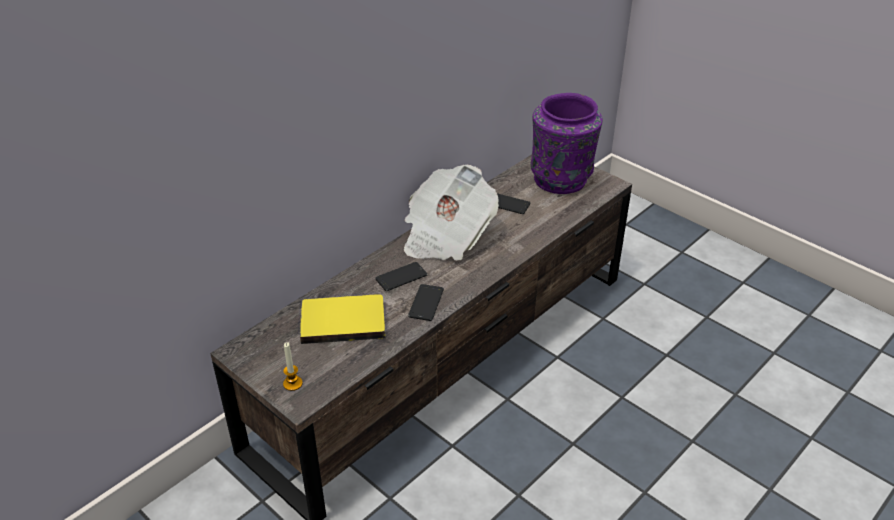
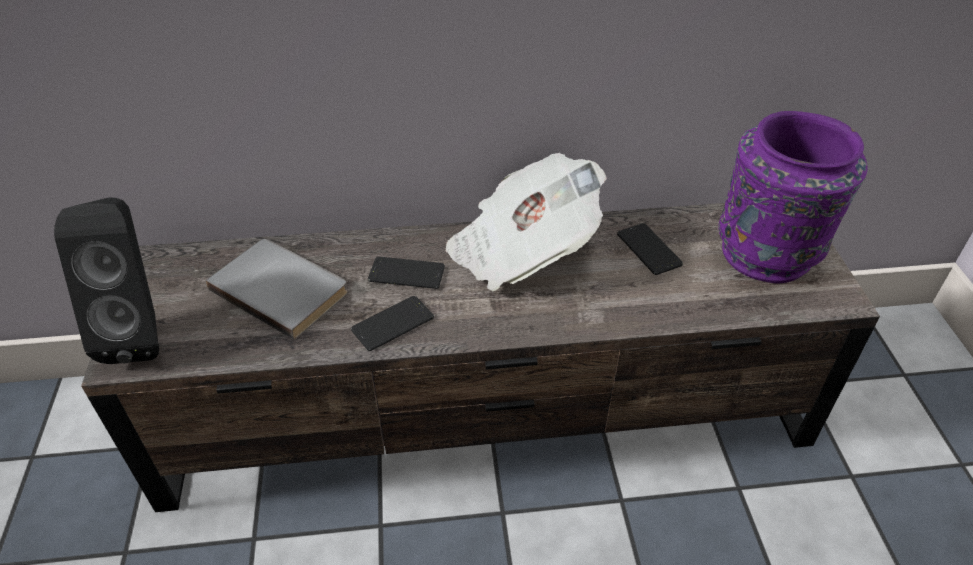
camera: 40 degrees right, 5 degrees up
(292, 383) = (142, 332): candle -> black speaker
(343, 320) = (282, 288): yellow book -> grey book

